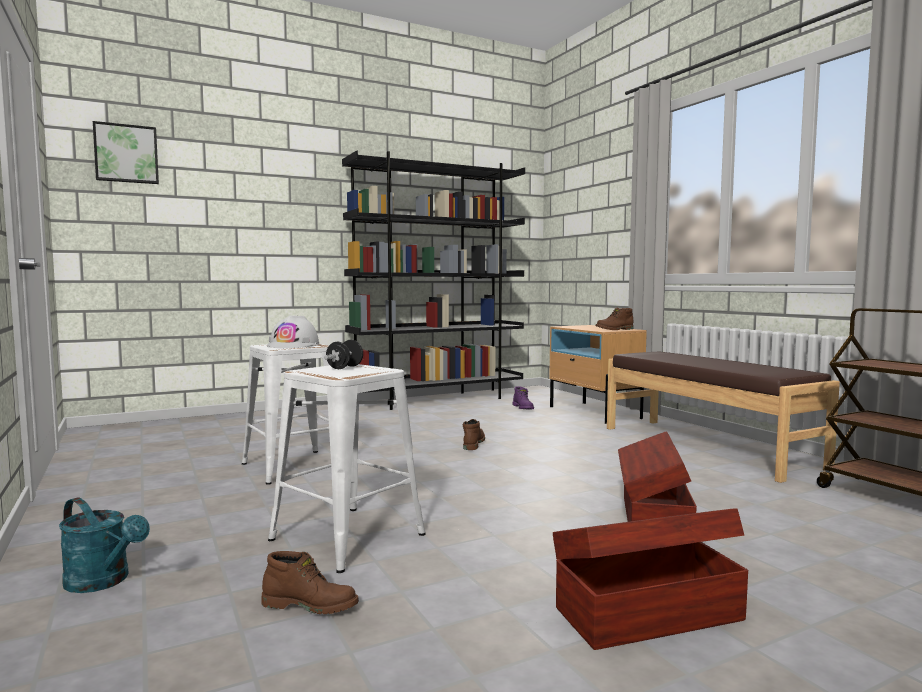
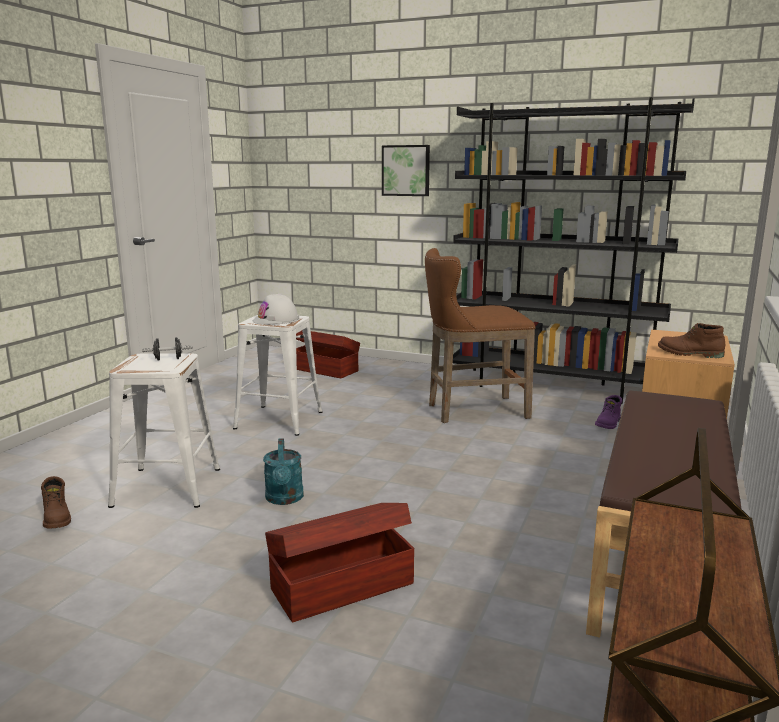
camera: 50 degrees right, 10 degrees up
(103, 582) = (49, 459): turquoise watering can -> turquoise watering can (284, 499)
(126, 154) = (295, 128): picture -> picture (406, 170)
(429, 422) = (471, 411): none -> brown stool
(472, 444) = (437, 447): brown boot -> none
(645, 613) = (127, 633): brown storage box -> brown storage box (324, 369)

